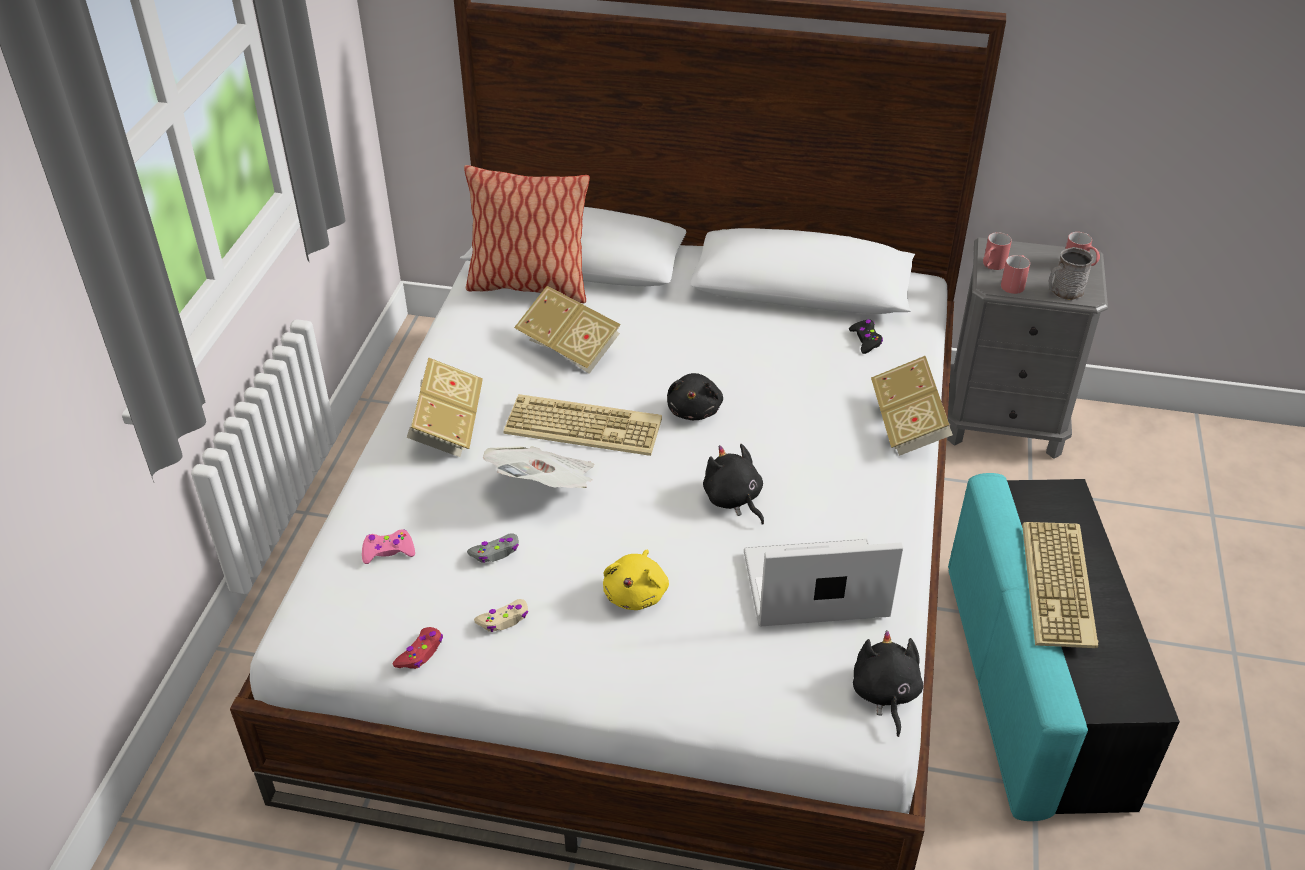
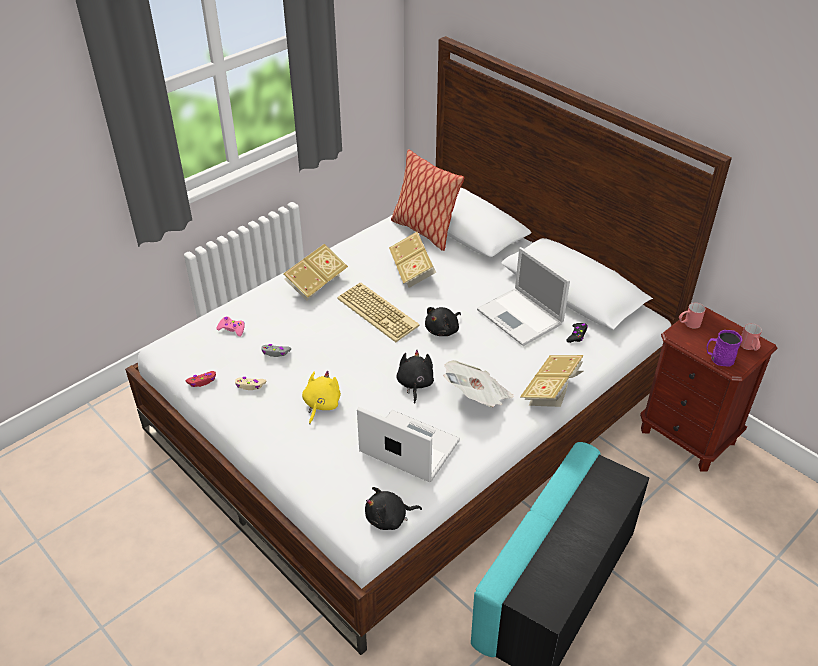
camera: 35 degrees right, 0 degrees up
(545, 487) = (329, 333): newspaper -> newspaper (477, 397)
(636, 593) = (321, 405): yellow plush toy -> yellow plush toy turned 150 degrees clockwise
(776, 348) = (521, 317): none -> laptop
(885, 694) = (389, 518): black plush toy -> black plush toy turned 135 degrees counterclockwise
(1004, 424) = (687, 436): grey nightstand -> brown nightstand
(1014, 283) = (692, 340): red mug -> none
(1060, 586) = (564, 525): keyboard -> none
(1063, 292) = (719, 358): grey mug -> purple mug

